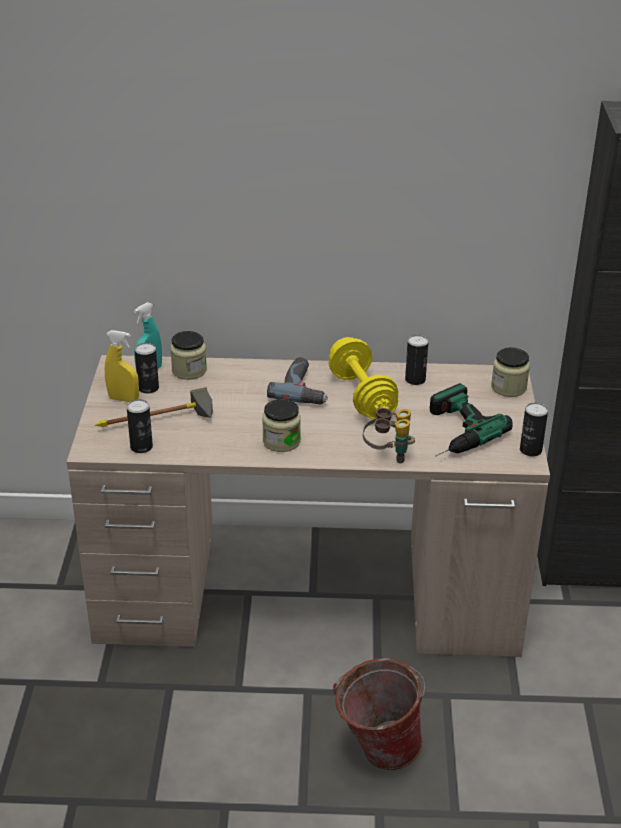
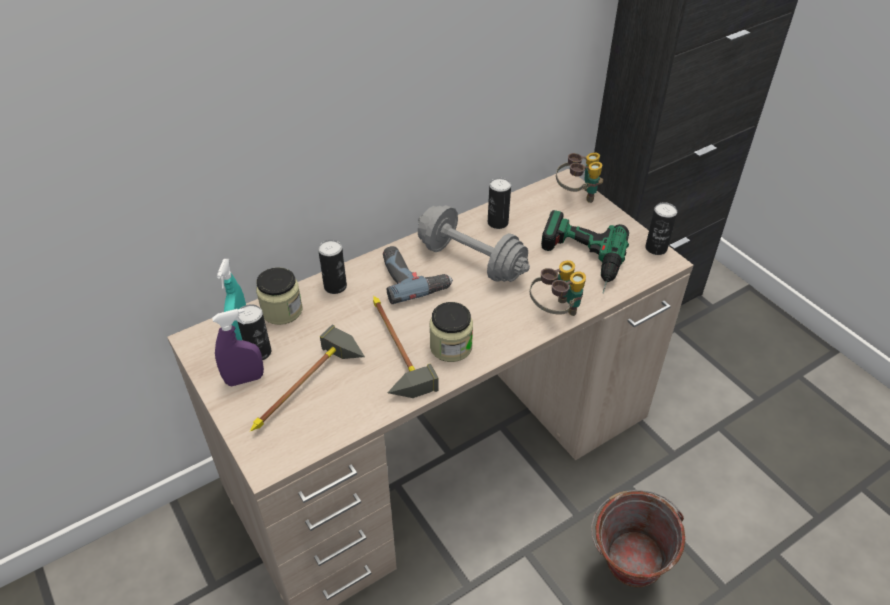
camera: 35 degrees left, 10 degrees up
(123, 399) = (245, 379): yellow spray bottle -> purple spray bottle
(141, 447) = (320, 428): can -> can (335, 286)
(237, 423) = (389, 348): none -> hammer
(362, 396) = (471, 261): yellow dumbbell -> grey dumbbell
(508, 387) = (577, 195): jar -> binoculars

